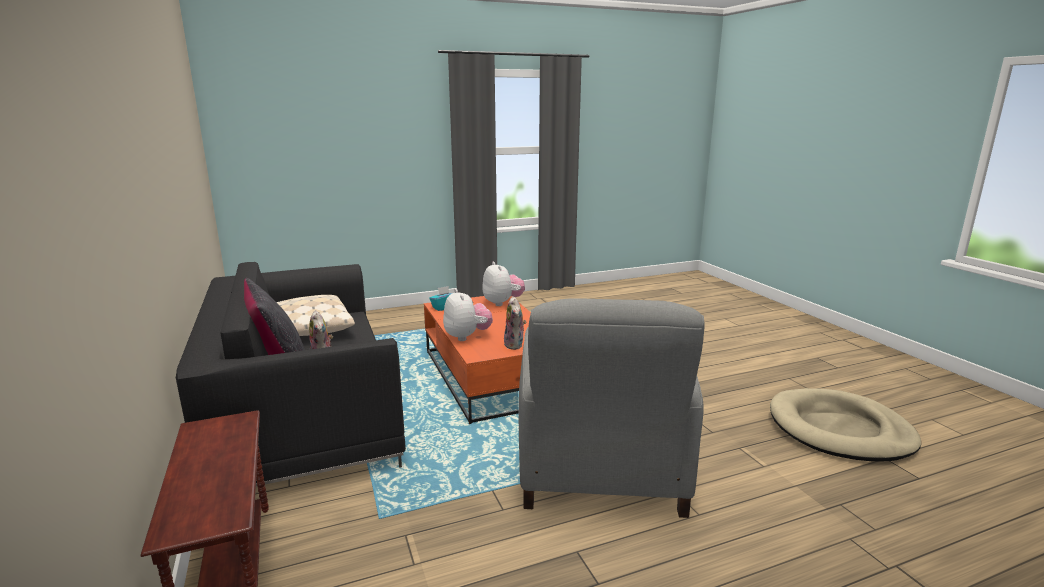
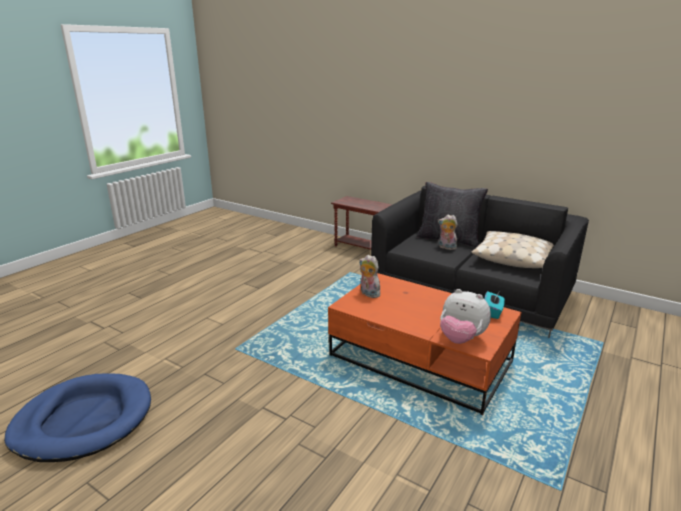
camera: 145 degrees right, 5 degrees up
(467, 336) = (413, 289): plush toy -> none
(601, 468) = (271, 321): grey armchair -> none
(840, 430) = (84, 420): beige dog bed -> blue dog bed

